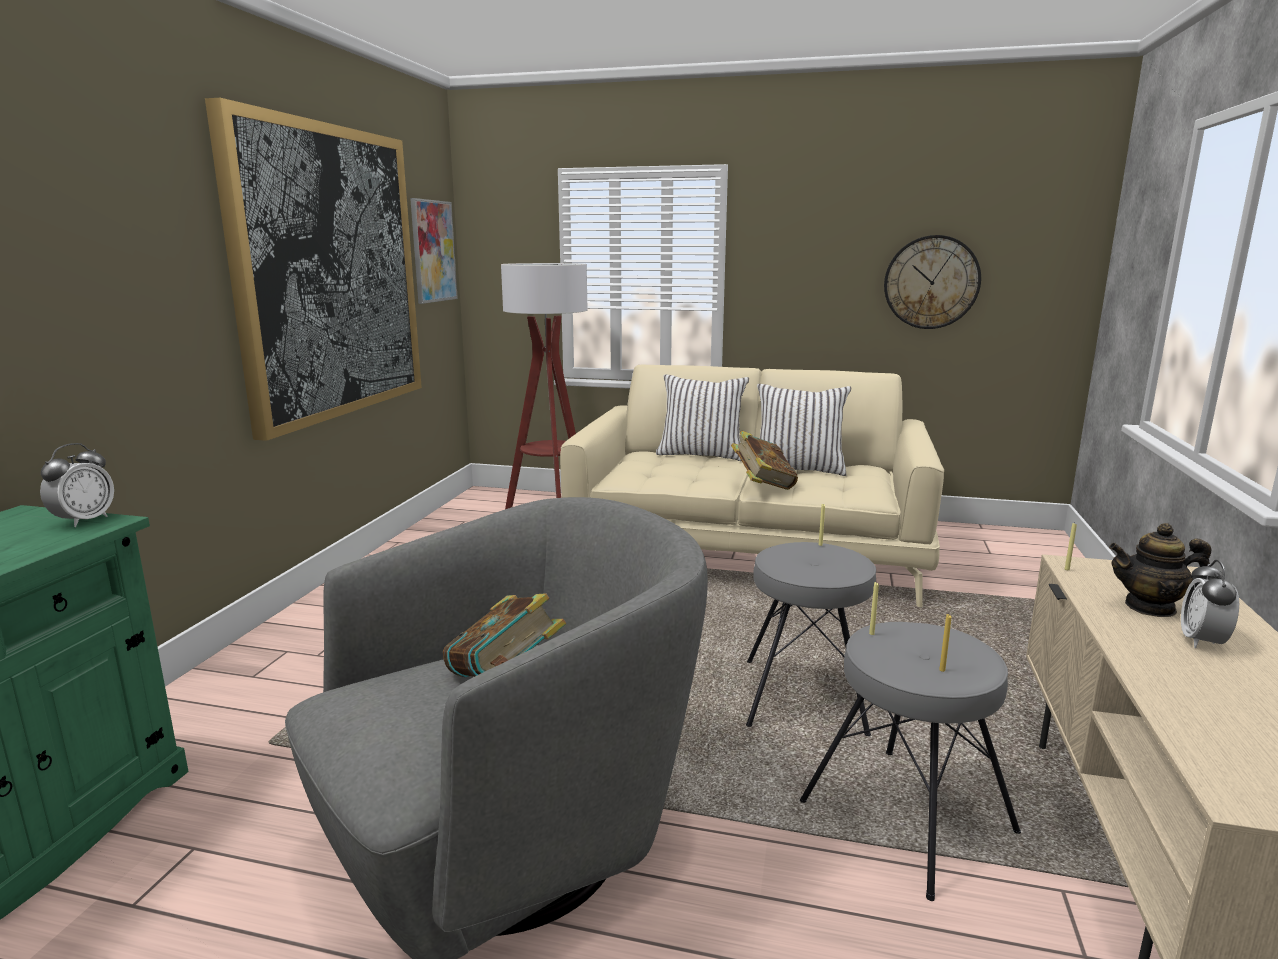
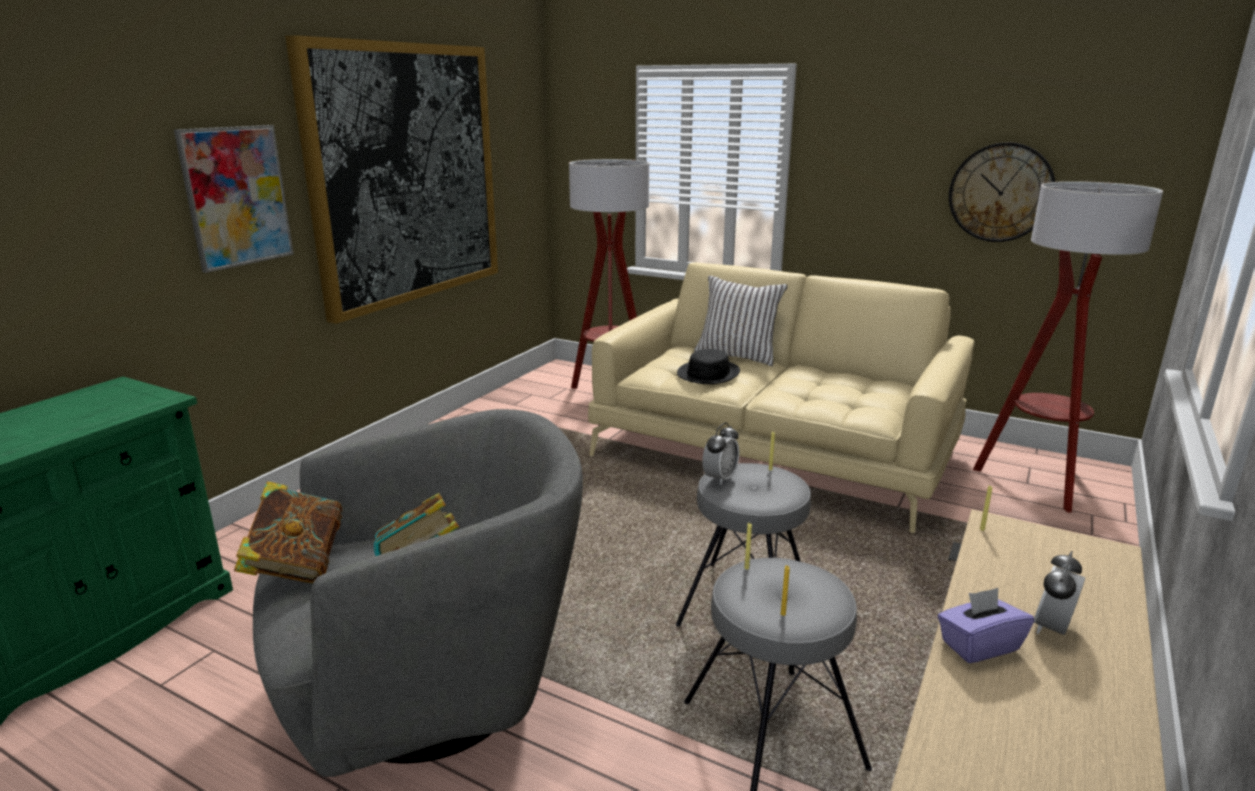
camera: 15 degrees right, 5 degrees up
(84, 521) = (152, 396): alarm clock -> alarm clock (720, 478)
(433, 251) = (519, 145): picture -> picture (236, 196)
(685, 471) = (708, 373): none -> black hat
(763, 485) = (772, 396): book -> book (296, 566)
(798, 469) = (822, 380): white pillow -> none
(997, 551) = (1037, 482): none -> floor lamp
(1150, 607) = (1032, 583): teapot -> none
(1157, 665) = (979, 645): none -> purple tissue box

